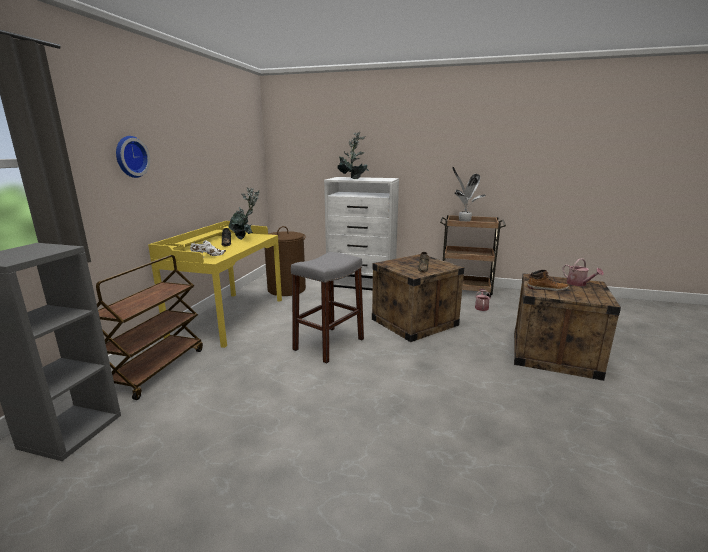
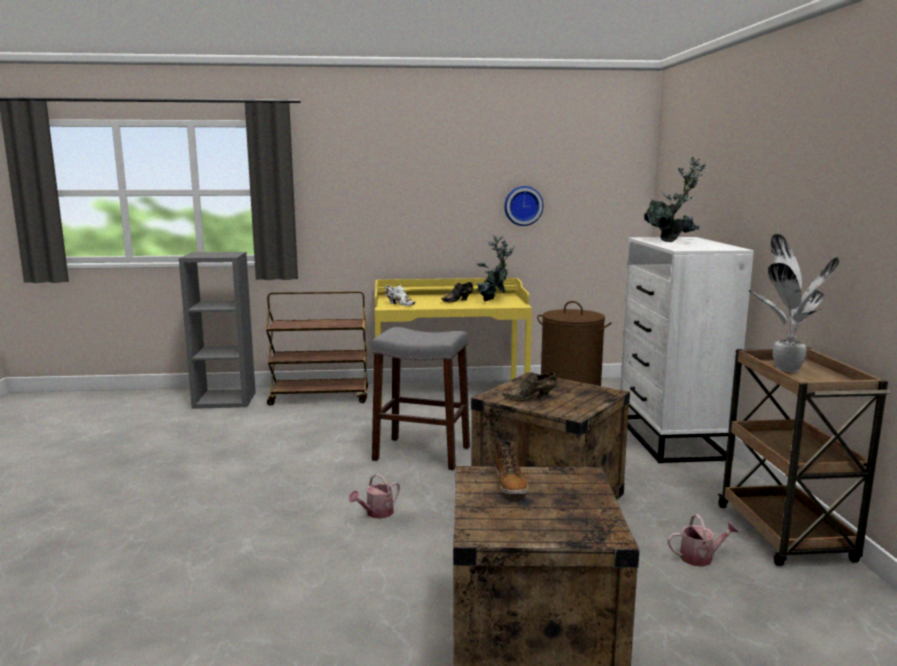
camera: 70 degrees right, 5 degrees down
(130, 157) = (373, 190): wall clock -> wall clock (523, 205)
(579, 284) = (579, 517): watering can -> watering can (376, 513)

